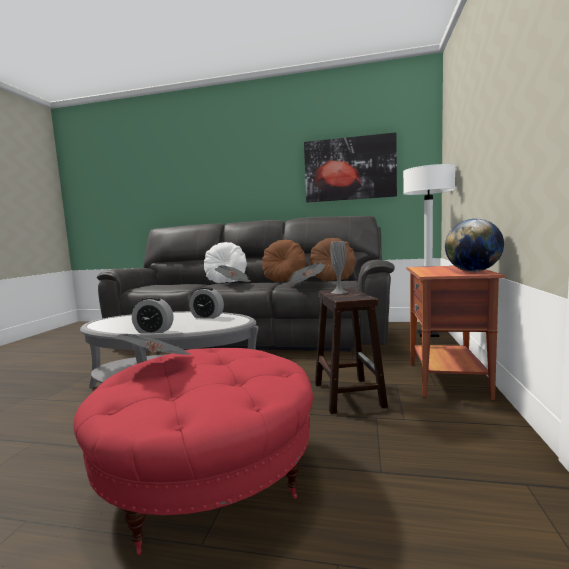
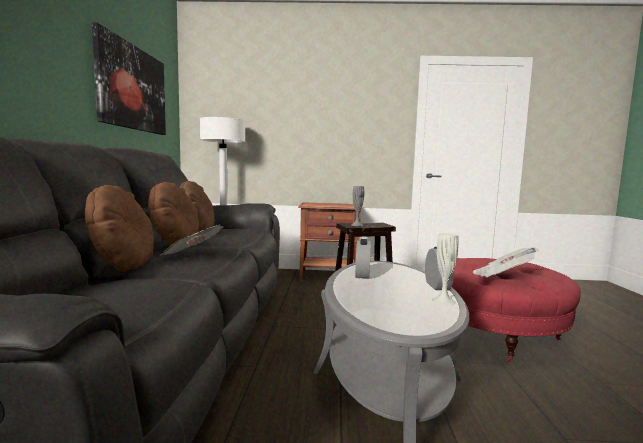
camera: 100 degrees left, 0 degrees up
(122, 329) = (443, 301): none -> white vase
(226, 282) = (123, 267): white pillow -> brown pillow
(306, 284) = (247, 235): newspaper -> none
(473, 271) = (343, 204): globe -> none

